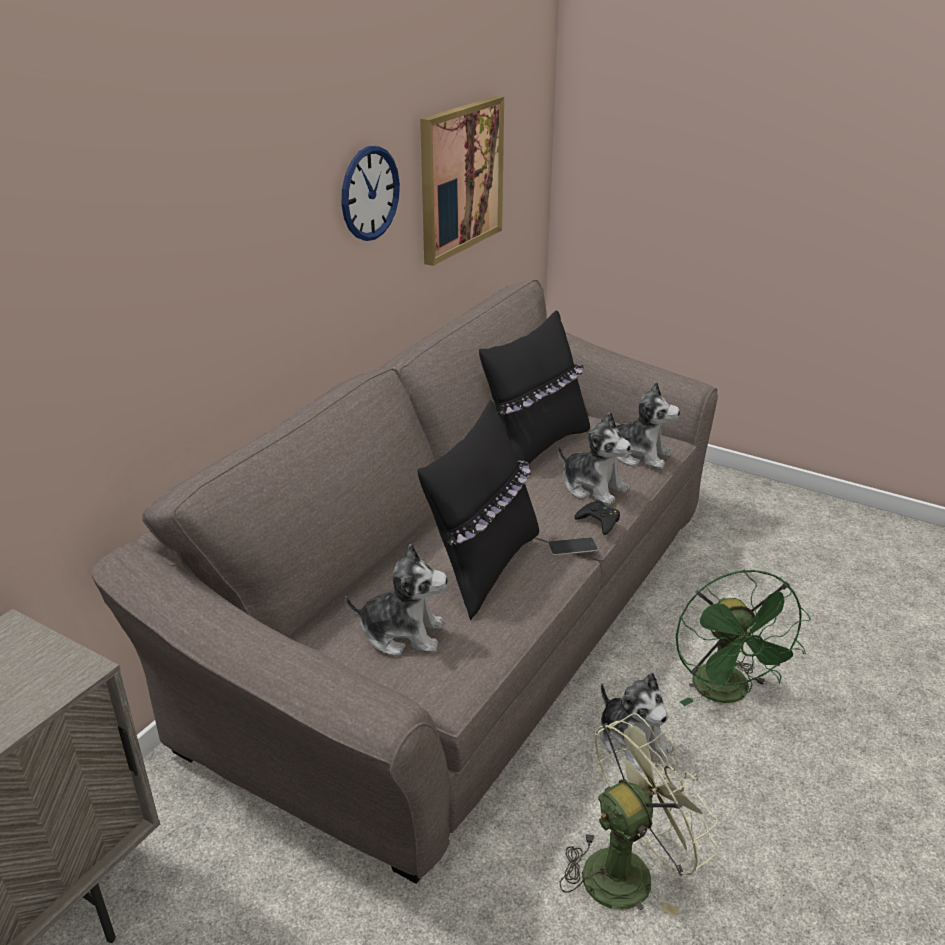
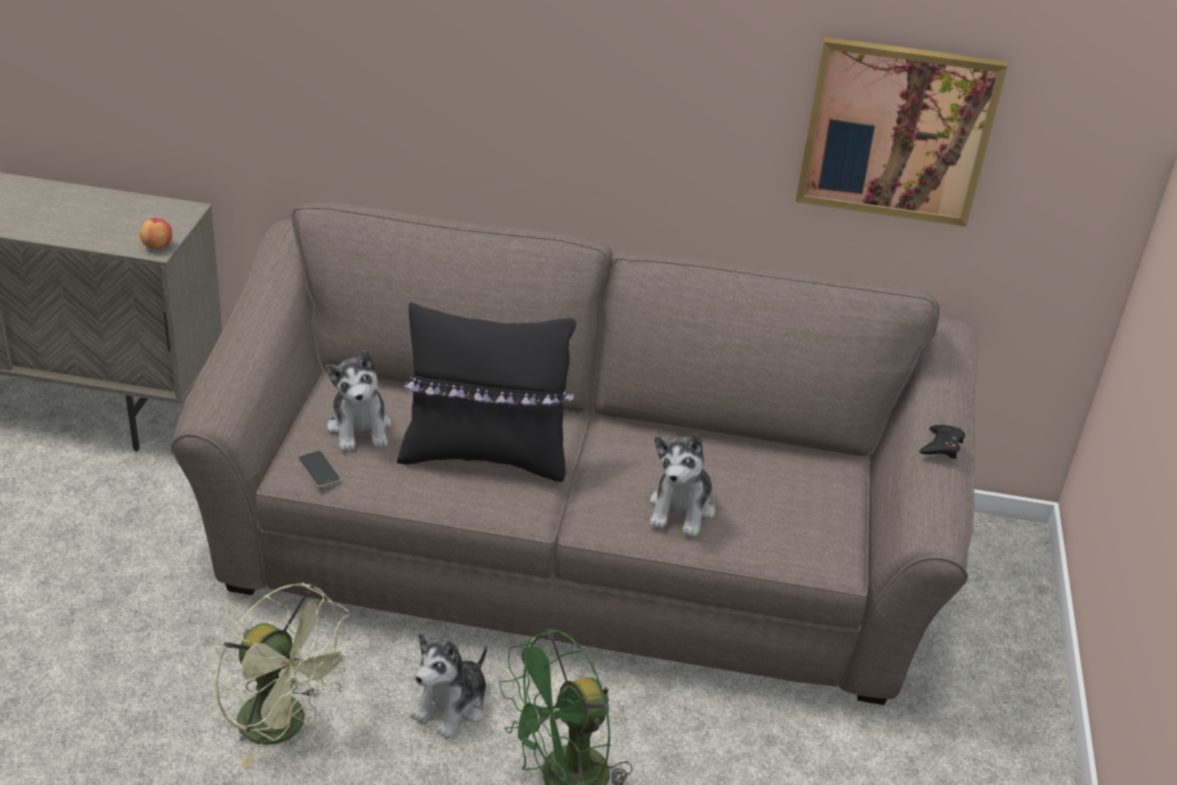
camera: 65 degrees right, 5 degrees up
(74, 667) = (157, 246): none -> apple
(370, 193) = (710, 82): wall clock -> none
(535, 447) = (740, 452): black pillow -> none
(572, 546) = (556, 512): phone -> phone (319, 469)
(599, 521) = (615, 523): black game controller -> black game controller (941, 446)
(639, 455) = (786, 538): plush toy -> none

